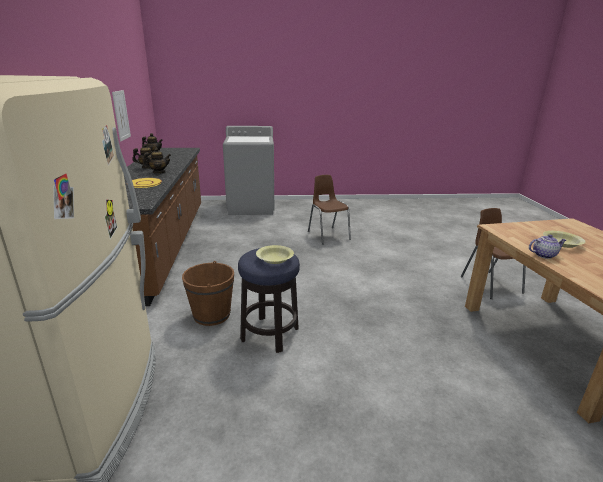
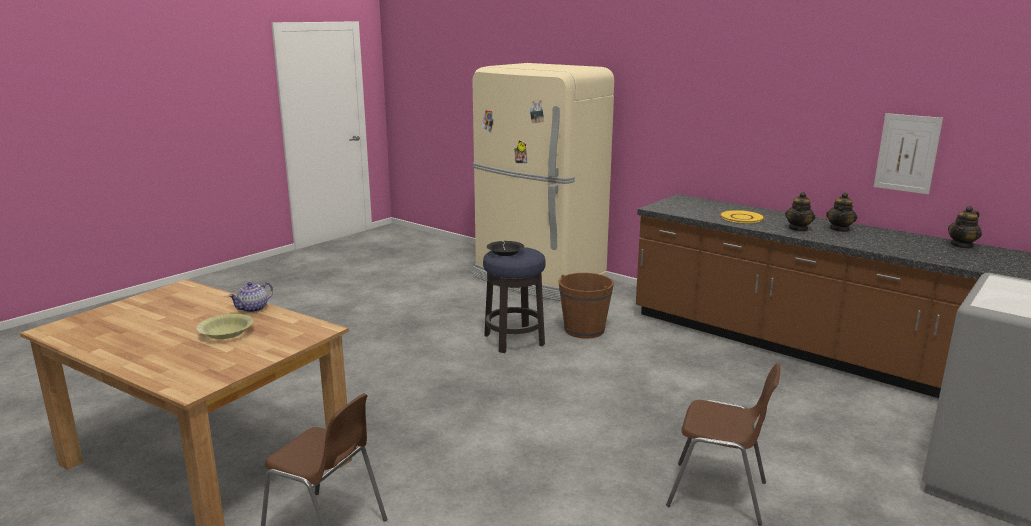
camera: 135 degrees right, 5 degrees down
(274, 259) = (505, 253): yellow bowl -> black bowl

